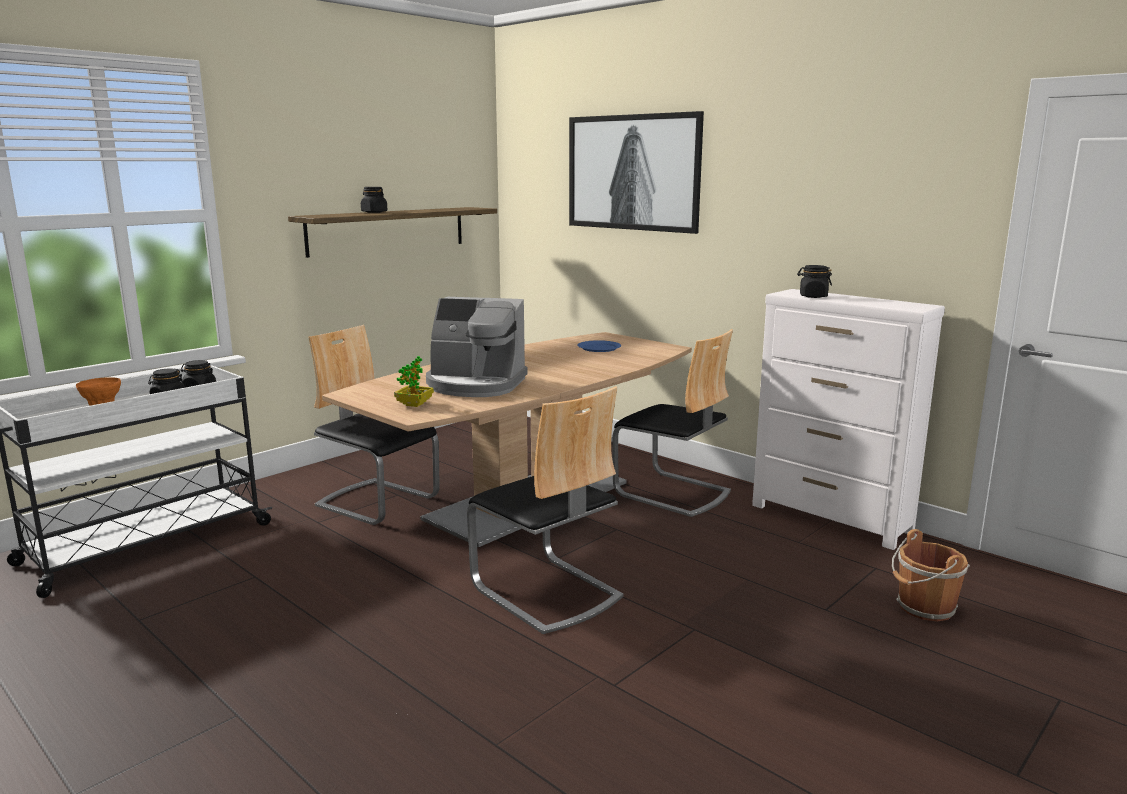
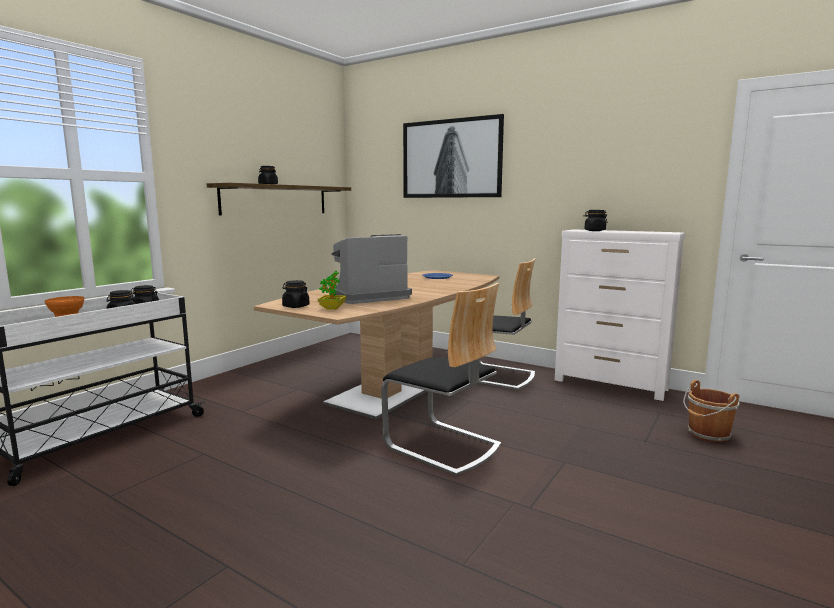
camera: 10 degrees left, 5 degrees down
(372, 398) = (295, 306): none -> black jar
(377, 501) = (284, 394): chair -> none
(475, 385) = (368, 297): coffee machine -> coffee machine turned 150 degrees clockwise

